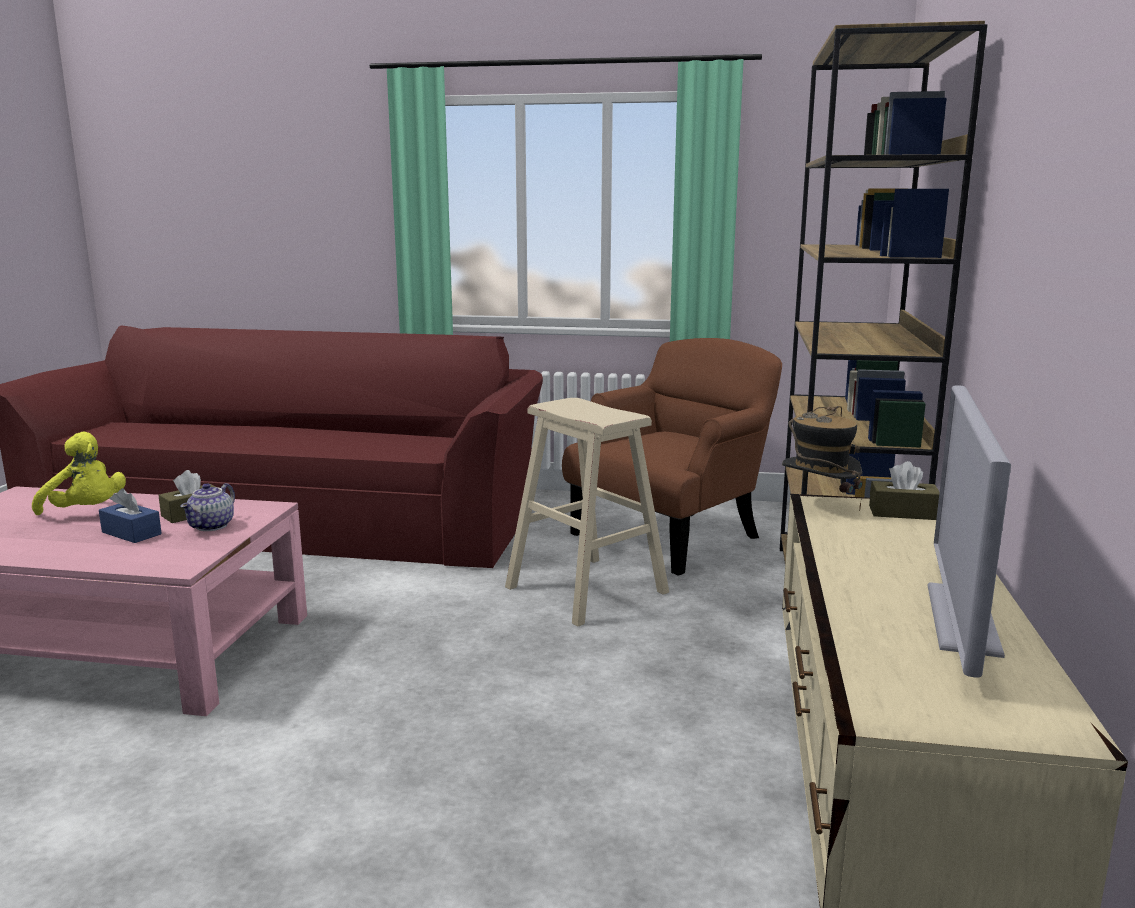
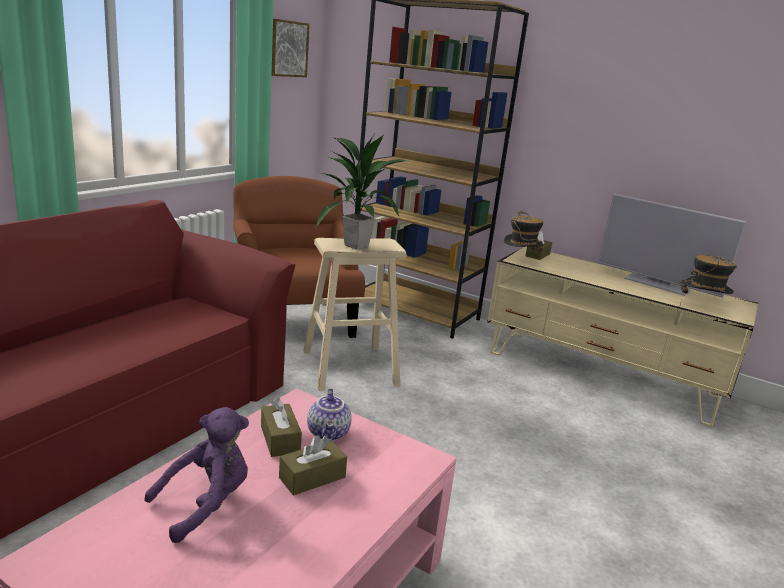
camera: 70 degrees left, 5 degrees up
(86, 512) = (206, 504): yellow plush toy -> purple plush toy
(131, 533) = (312, 477): blue tissue box -> brown tissue box
(212, 526) = (329, 433): teapot -> teapot turned 45 degrees clockwise
(576, 410) = (355, 245): none -> potted plant
(801, 164) = (287, 48): none -> picture
(873, 667) = (701, 308): none -> hat

